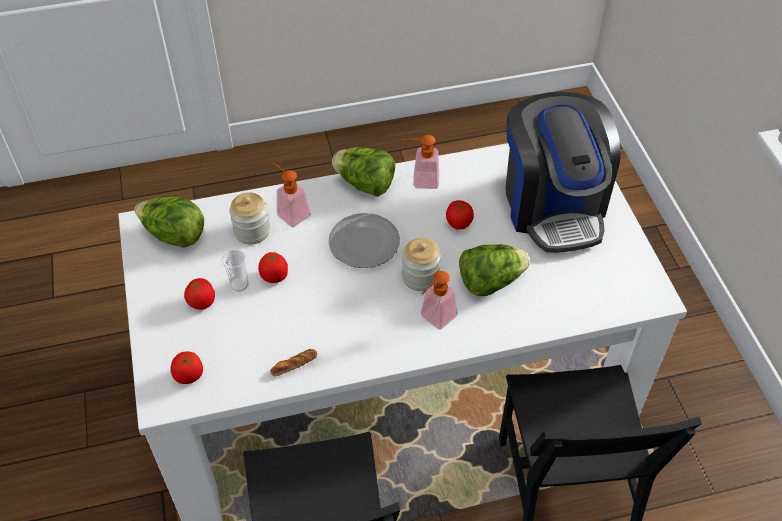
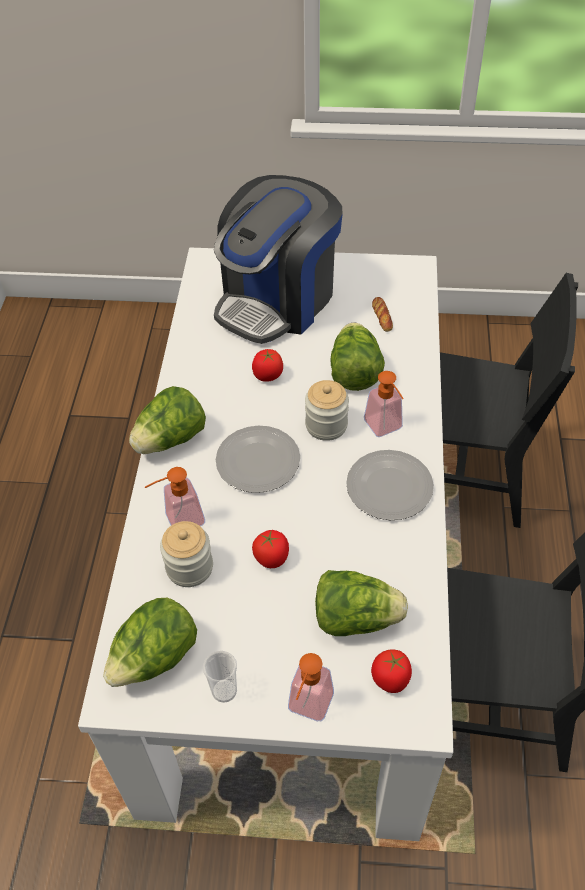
camera: 70 degrees left, 0 degrees up
(202, 302) = (281, 644): tomato -> none
(236, 342) = (355, 618): none -> lettuce
(239, 284) = (269, 598): cup -> cup (224, 691)
(294, 364) = (406, 565): bread -> bread (382, 317)
(369, 335) = (388, 488): none -> plate
(420, 180) = (190, 390): soap dispenser -> soap dispenser (308, 708)
(553, 205) = (278, 300): coffee machine -> coffee machine turned 120 degrees clockwise

